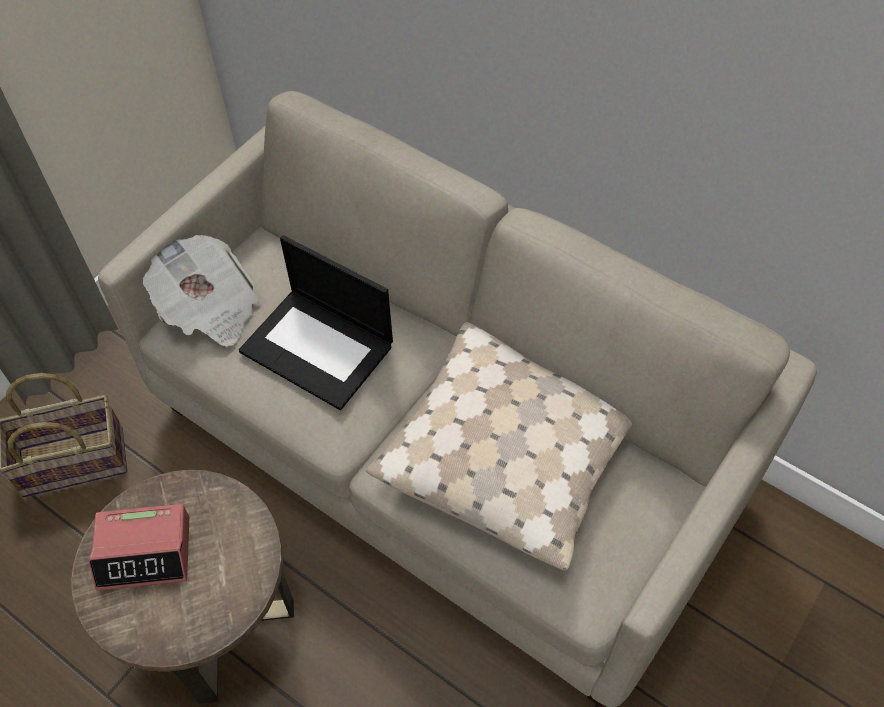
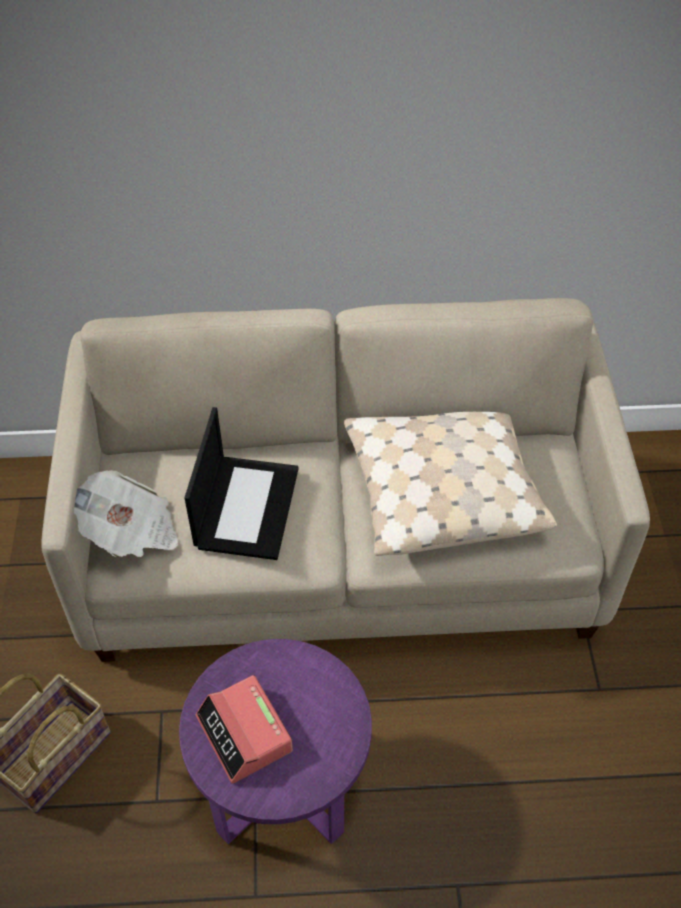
camera: 40 degrees left, 5 degrees down
(145, 552) = (245, 734): alarm clock -> alarm clock turned 105 degrees clockwise
(210, 617) = (282, 782): brown side table -> purple side table
(319, 348) = (246, 506): laptop -> laptop turned 75 degrees counterclockwise

